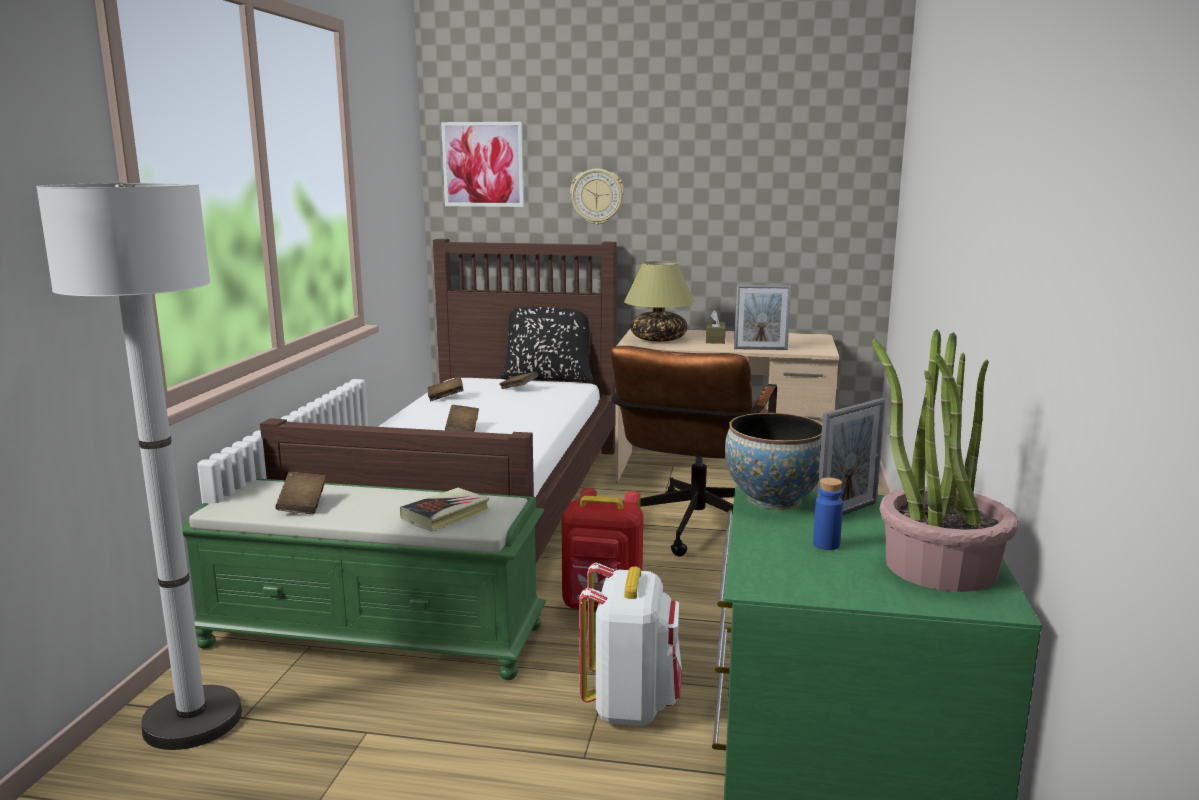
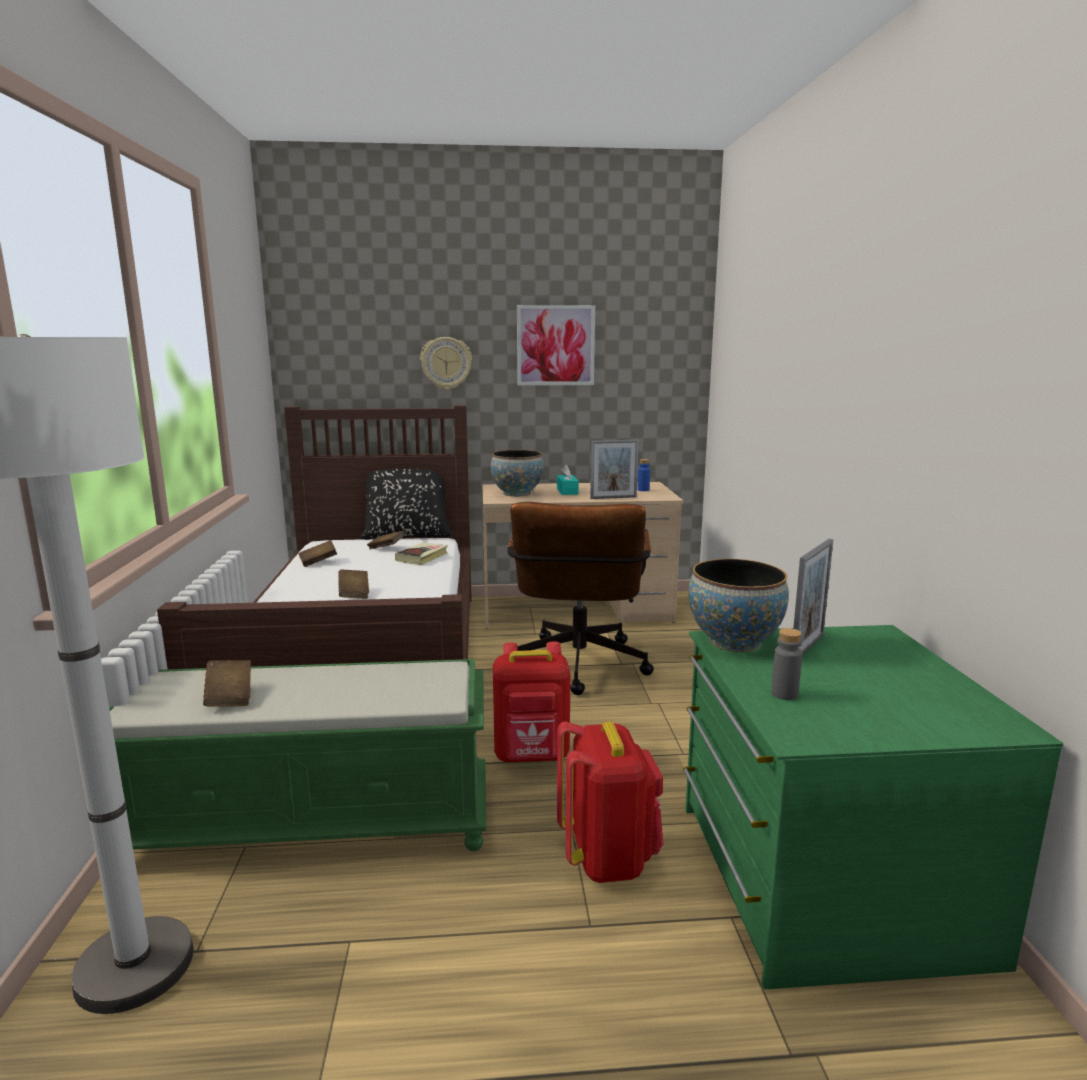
camera: 15 degrees left, 0 degrees up
(446, 515) = (395, 689): book -> book (422, 557)
(483, 164) = (332, 333): picture -> picture (555, 345)
(631, 705) = (608, 858): white backpack -> red backpack
(658, 339) = (517, 494): table lamp -> bowl
(715, 340) = (567, 491): brown tissue box -> turquoise tissue box
(780, 549) = (784, 694): none -> grey bottle
(826, 544) = (819, 683): blue bottle -> blue bottle (643, 490)
(939, 567) = (931, 694): potted plant -> none

